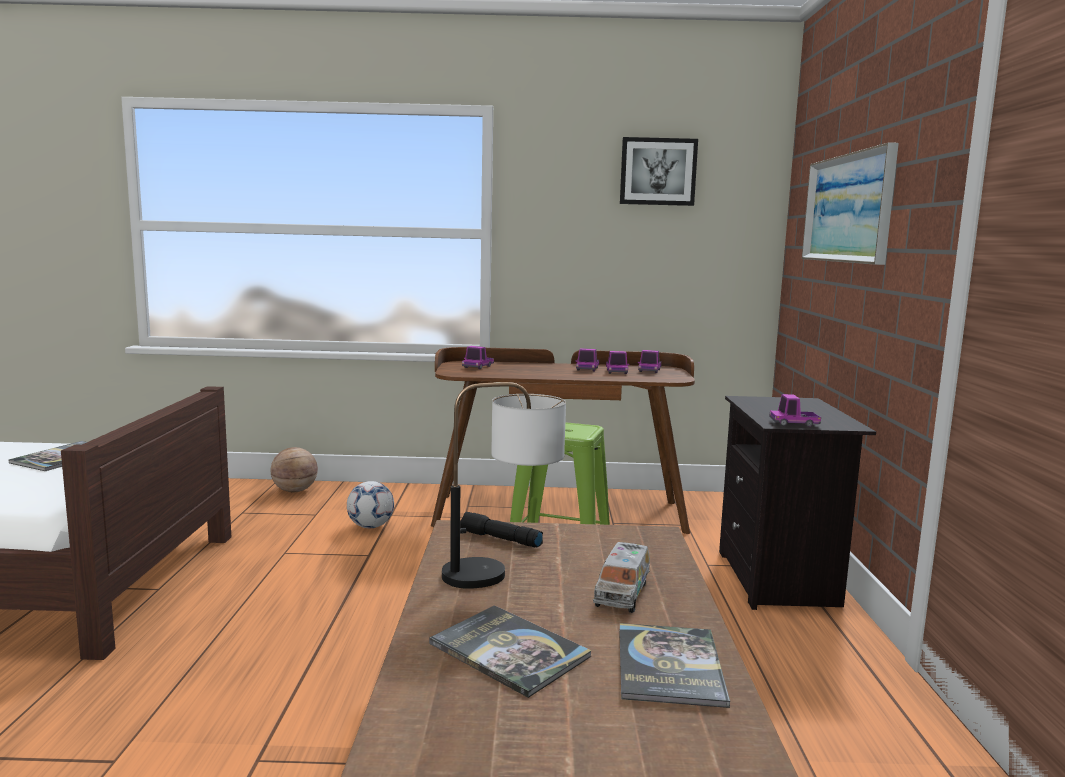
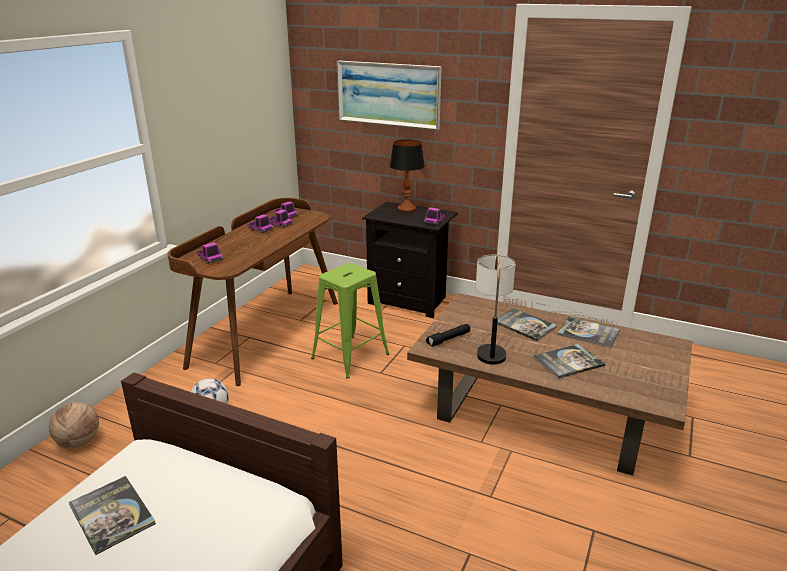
camera: 65 degrees left, 15 degrees up
(622, 592) = (524, 325): toy truck -> book
(658, 172) = (234, 70): picture -> none
(811, 408) = (406, 209): none -> table lamp

